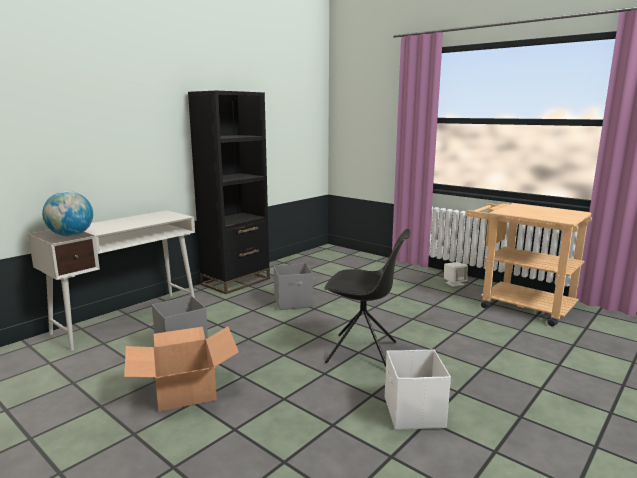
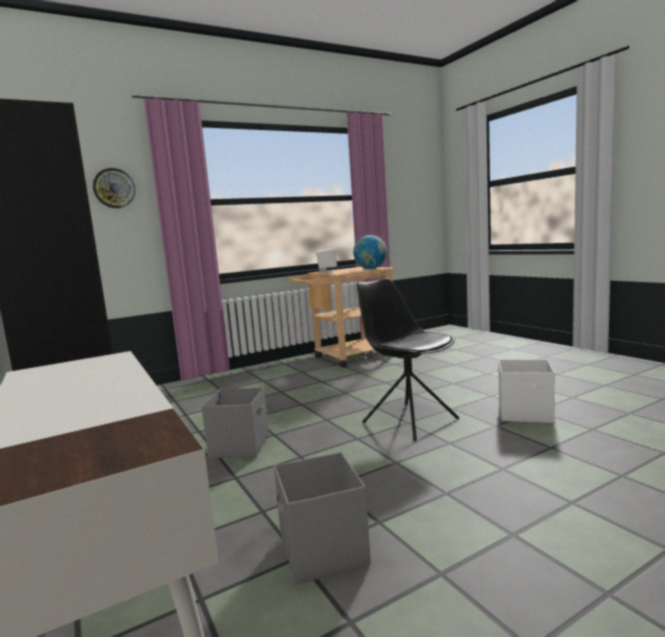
camera: 70 degrees left, 5 degrees down
(71, 235) = (128, 434): globe -> globe (371, 269)
(184, 389) = (475, 544): cardboard box -> none
(363, 352) = (409, 420): black chair -> black chair turned 75 degrees counterclockwise
(380, 107) = (114, 188): none -> wall clock
(454, 283) = (279, 368): white speaker -> white speaker (327, 271)

